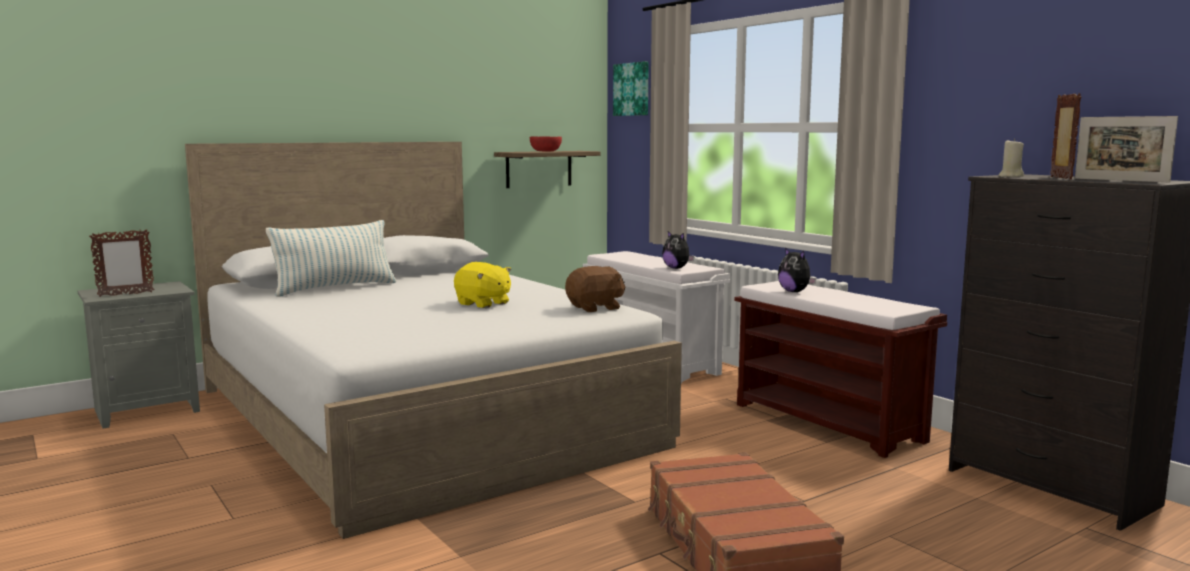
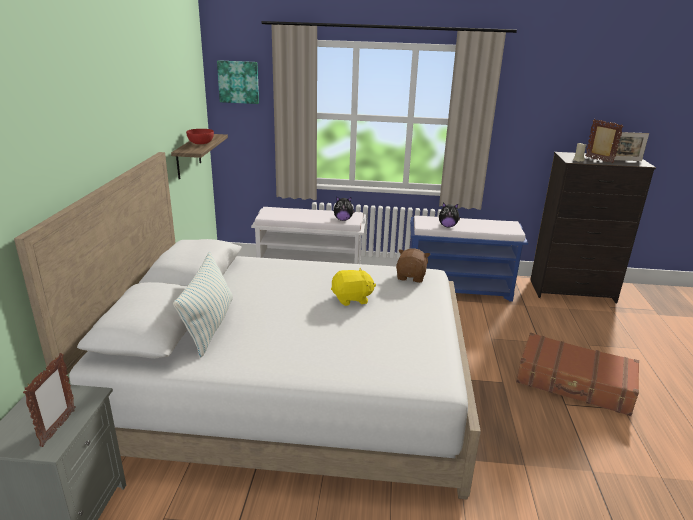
camera: 50 degrees left, 15 degrees up
(829, 422) = (459, 289): brown bench -> blue bench

